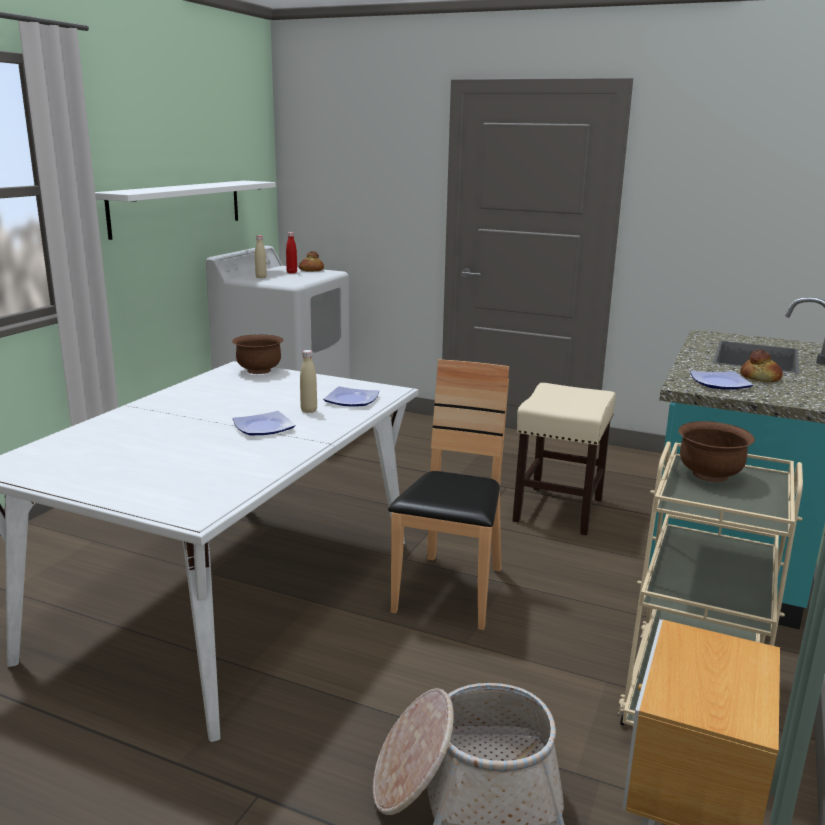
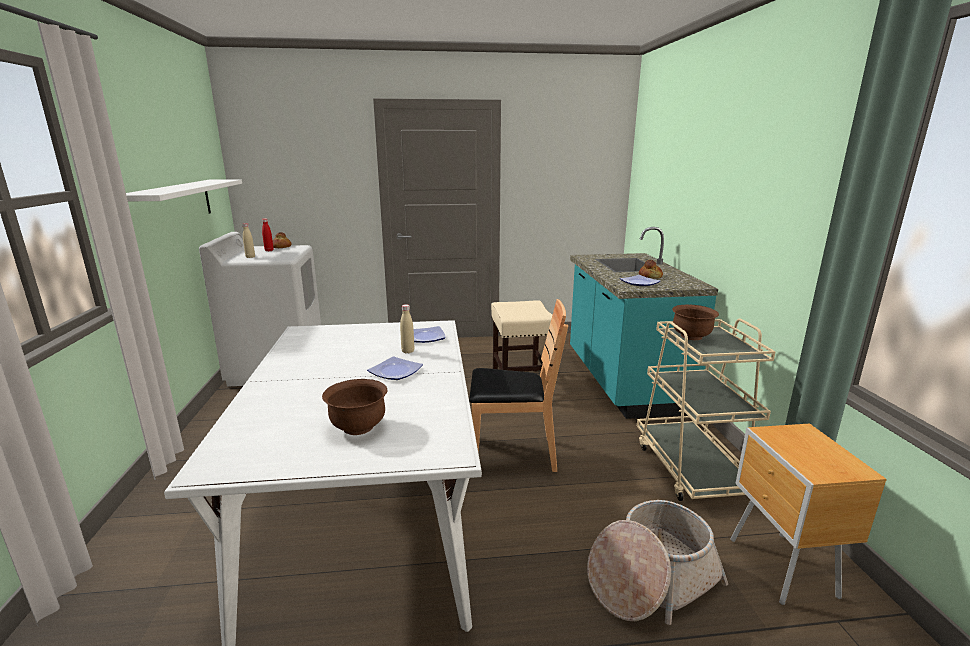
camera: 30 degrees left, 0 degrees up
(259, 371) = (323, 329): brown bowl -> brown bowl (358, 427)
(450, 591) = (512, 454): brown chair -> brown chair turned 105 degrees clockwise

